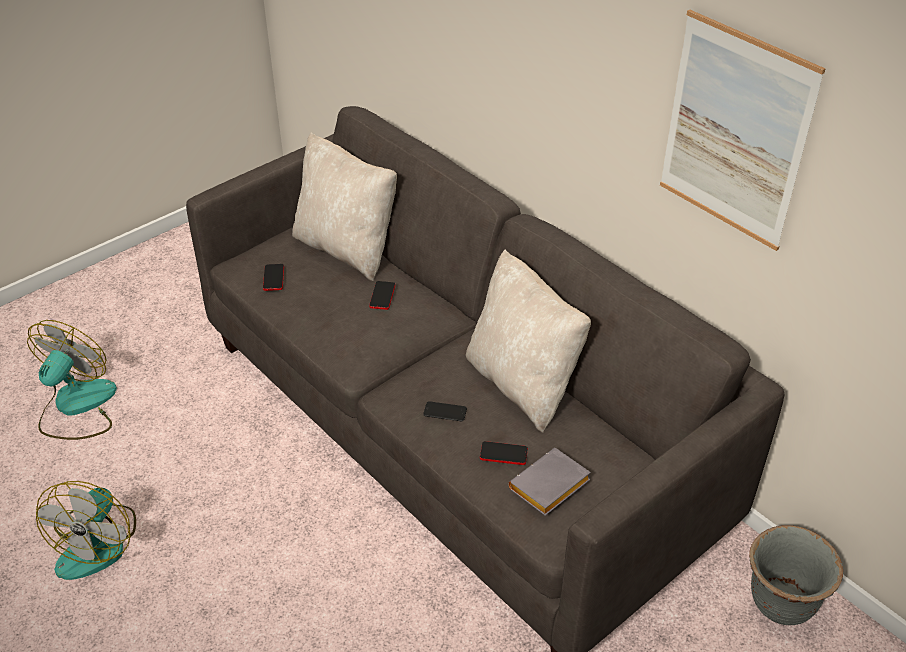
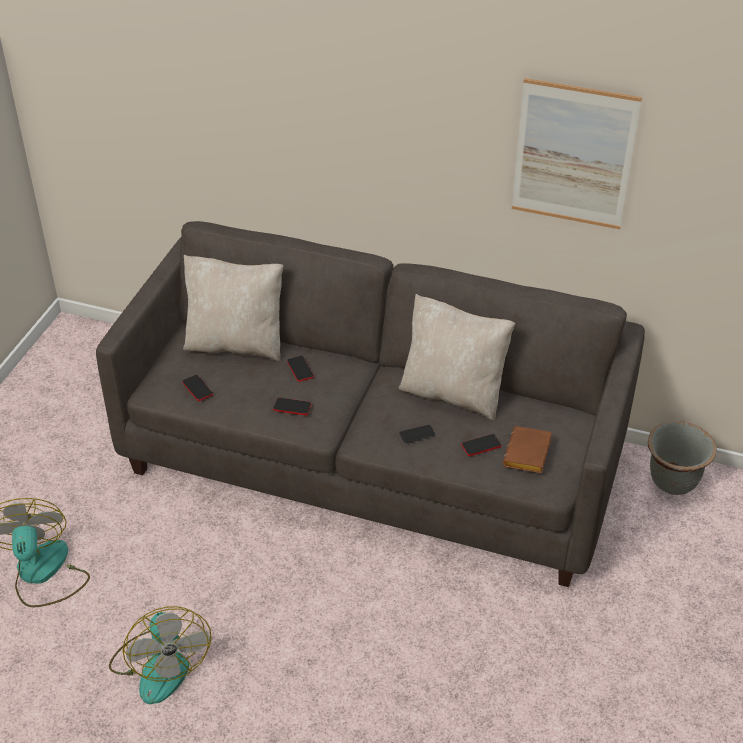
camera: 30 degrees left, 0 degrees up
(341, 331) = (292, 407): none -> phone
(549, 488) = (528, 455): grey book -> brown book

